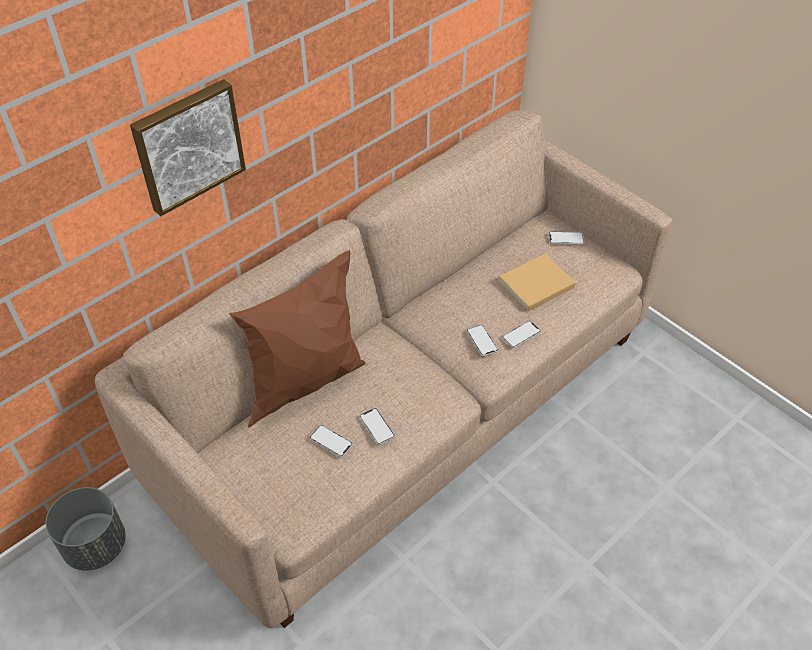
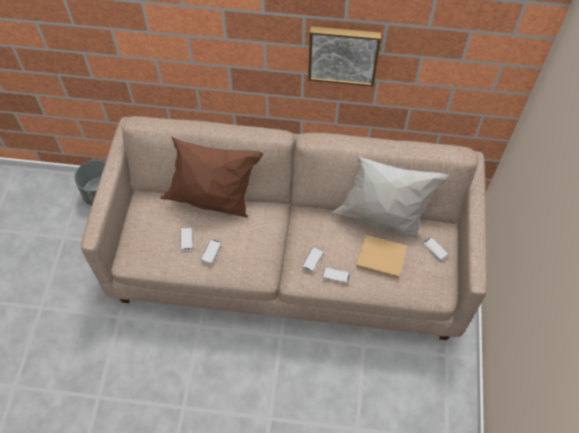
camera: 50 degrees right, 10 degrees up
(187, 145) = (205, 37): picture -> picture (343, 54)
(489, 254) = (382, 219): none -> white pillow

